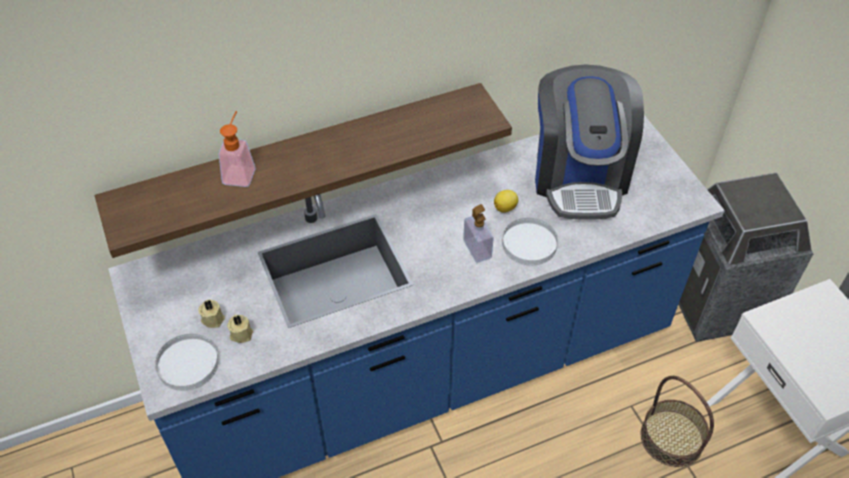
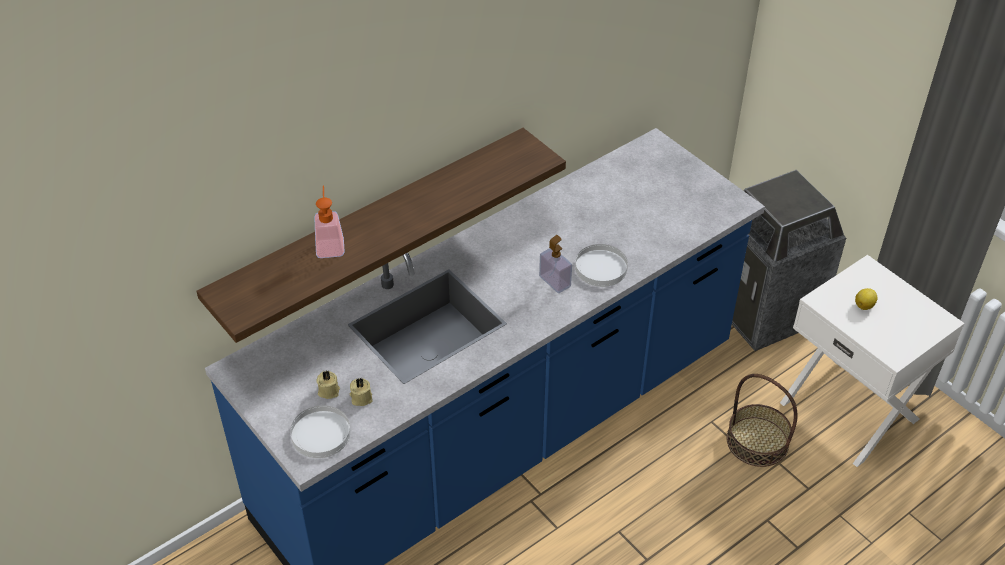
camera: 15 degrees left, 5 degrees down
(506, 208) = (568, 241): lemon -> lemon (864, 305)
(579, 176) = (626, 200): coffee machine -> none

